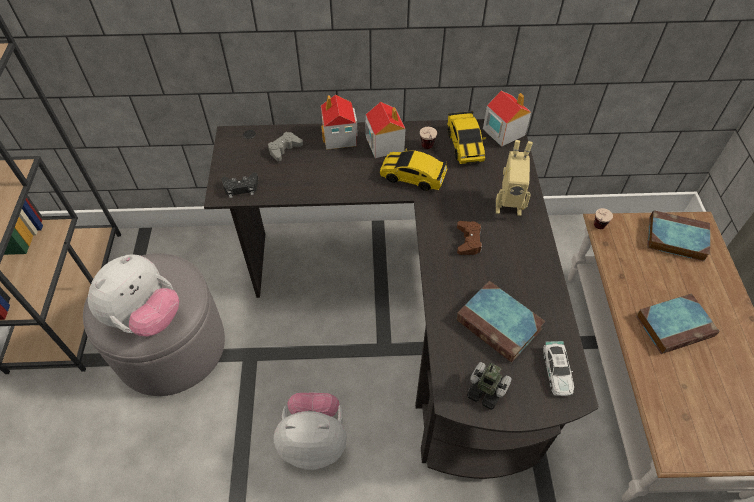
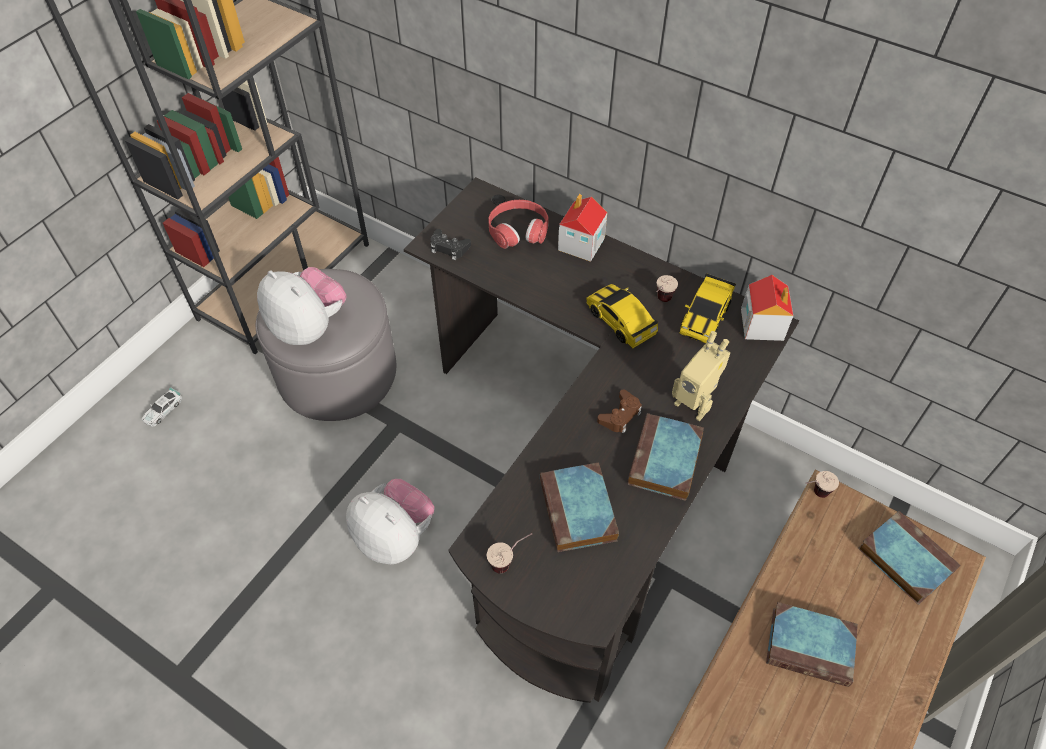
camera: 35 degrees right, 0 degrees up
(146, 316) = (309, 327): plush toy -> plush toy turned 120 degrees counterclockwise
(284, 149) = (518, 230): grey game controller -> red headphones
(384, 144) = (621, 273): toy house -> none
(485, 391) = (510, 561): toy robot -> cup
(524, 255) = (665, 462): none -> book
(557, 371) = (595, 588): toy car -> toy car (163, 410)

